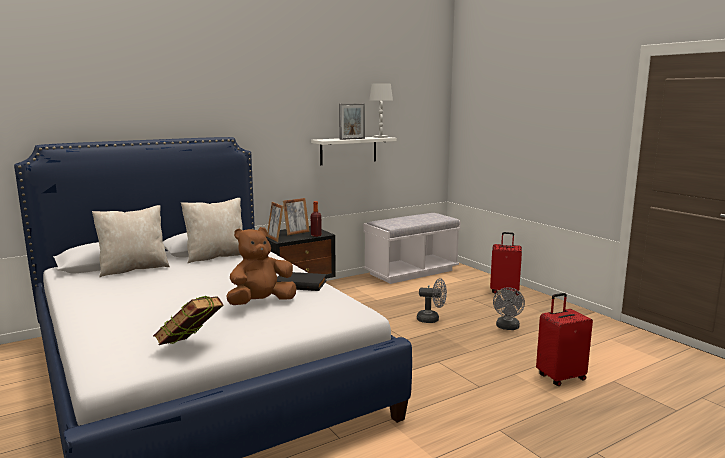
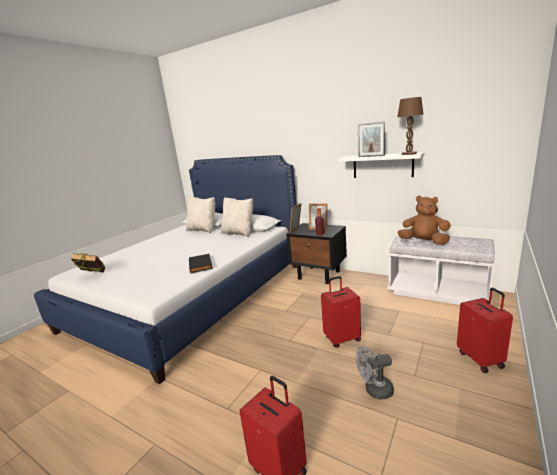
camera: 65 degrees right, 5 degrees up
(261, 303) = (162, 268): brown plush toy -> brown plush toy (424, 242)
(380, 137) = (409, 154): white table lamp -> brown table lamp
(431, 319) = (342, 338): grey fan -> red suitcase

